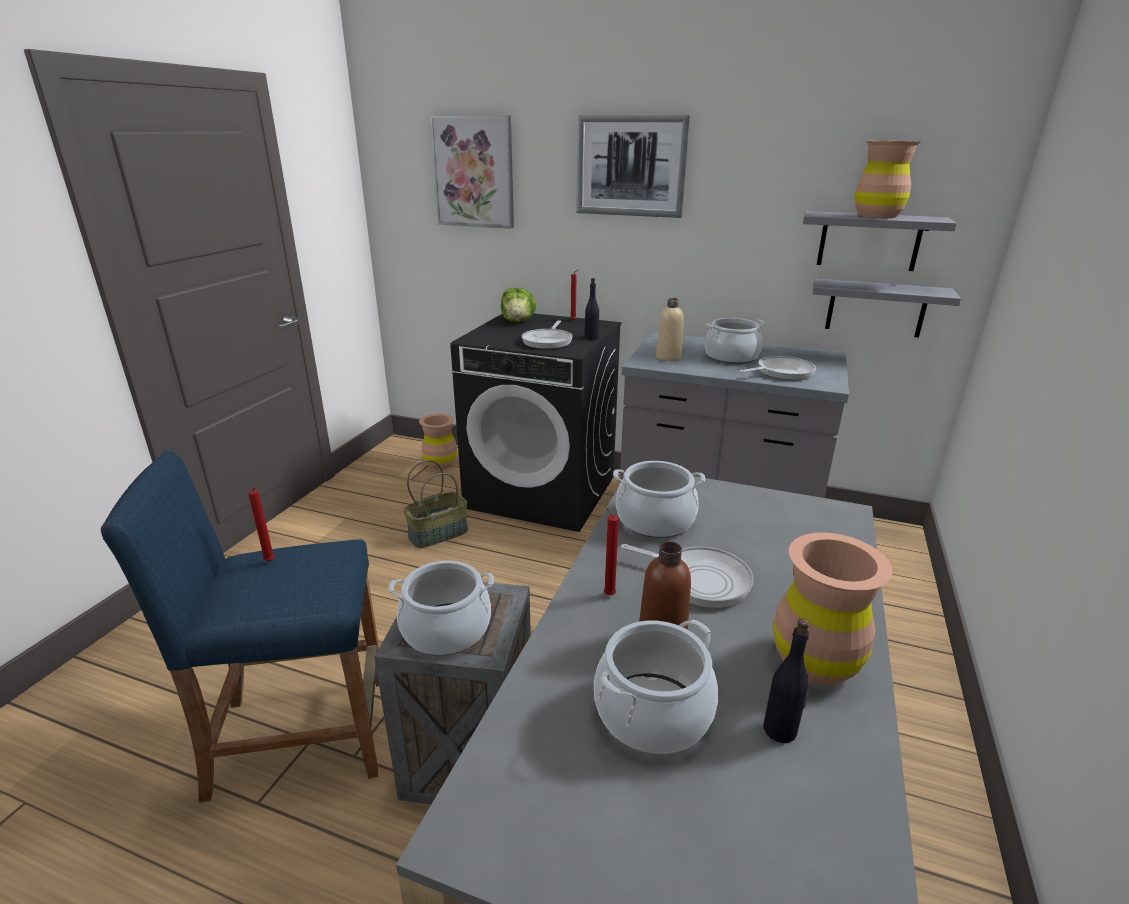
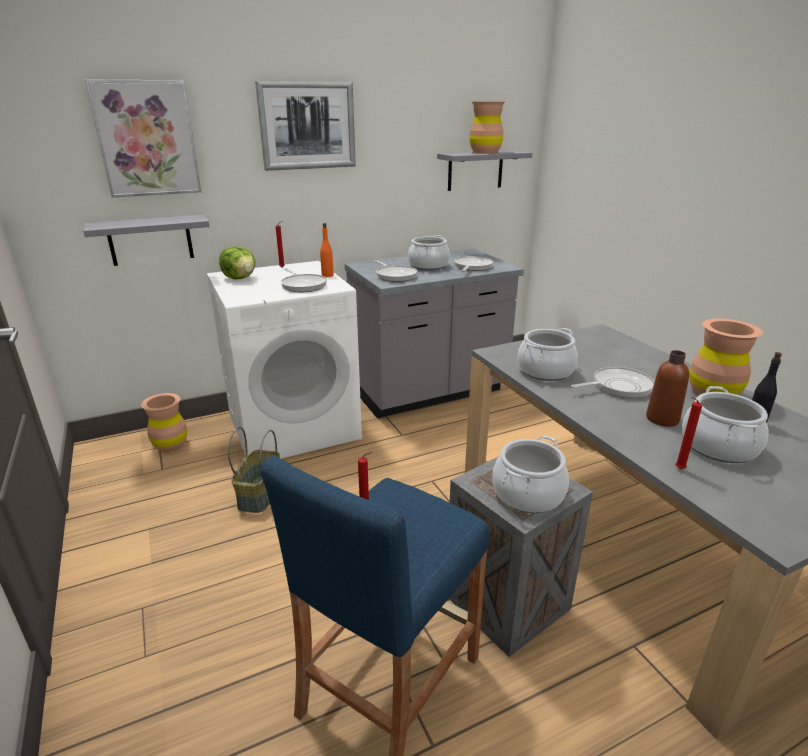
camera: 45 degrees left, 0 degrees up
(542, 492) = (294, 426): black washing machine -> white washing machine
(591, 338) = (327, 275): black bottle -> orange bottle
(607, 594) = (603, 414): red candle -> red candle (678, 469)
(668, 357) = (395, 275): beige bottle -> frying pan
(876, 308) = (483, 215): grey shelf -> grey shelf (150, 240)

